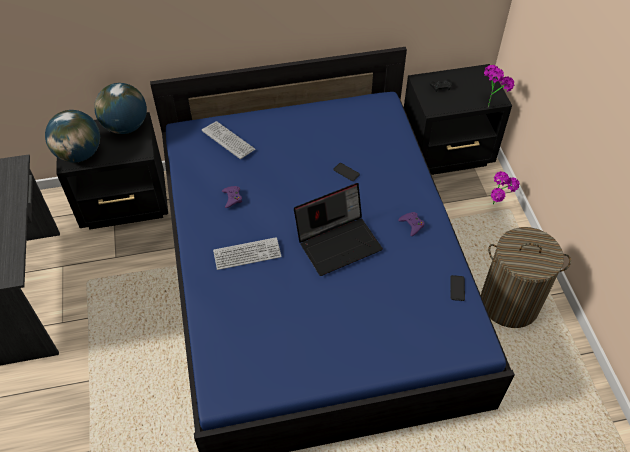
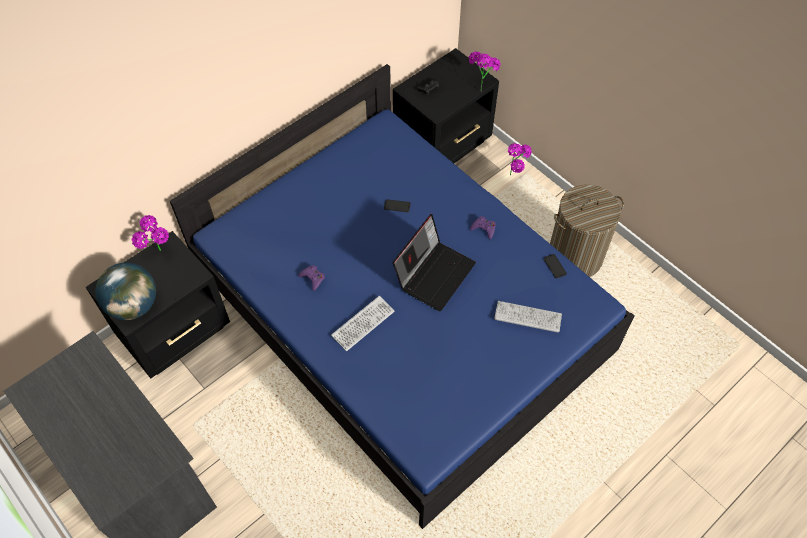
camera: 30 degrees left, 5 degrees up
(126, 126) = (160, 256): globe -> potted plant
(228, 140) = (269, 224): keyboard -> keyboard (527, 317)

